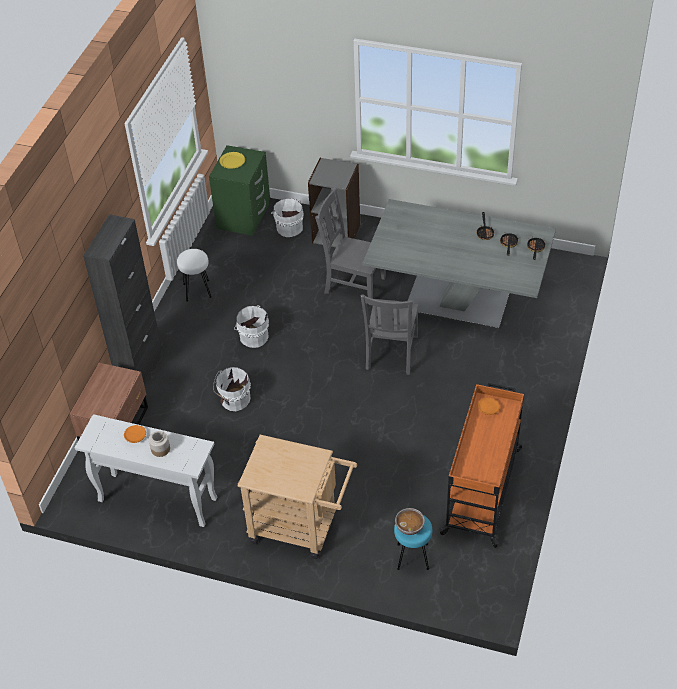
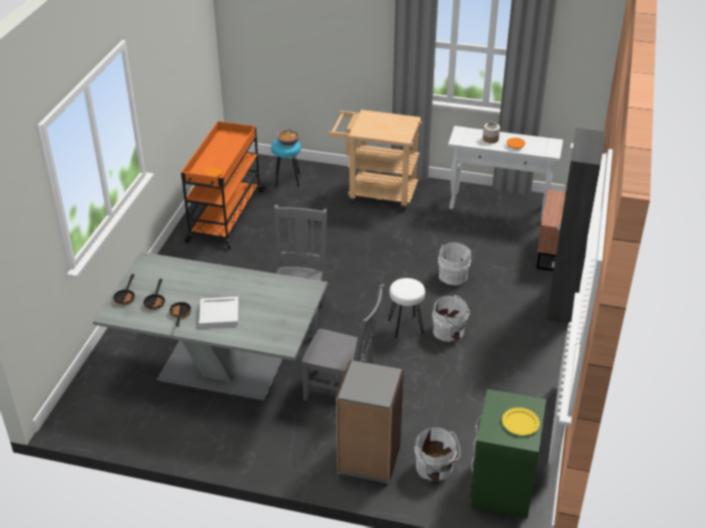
camera: 175 degrees right, 10 degrees down
(197, 290) = (530, 381): white stool -> white stool (405, 327)
(452, 234) = (220, 313): none -> white tray

